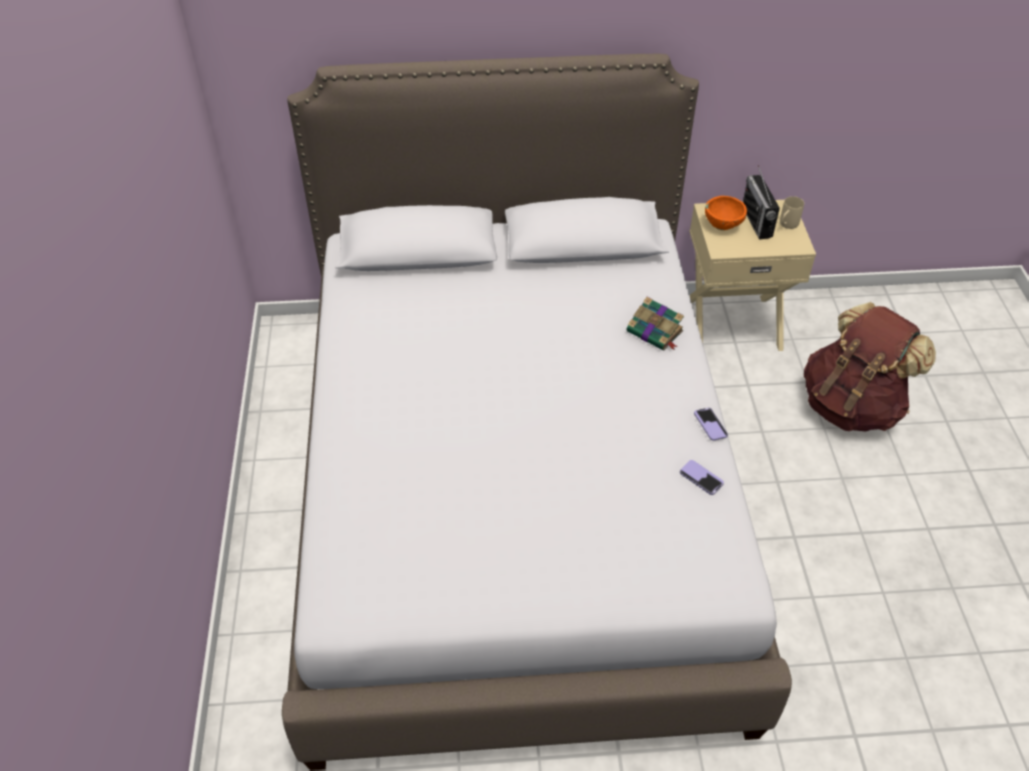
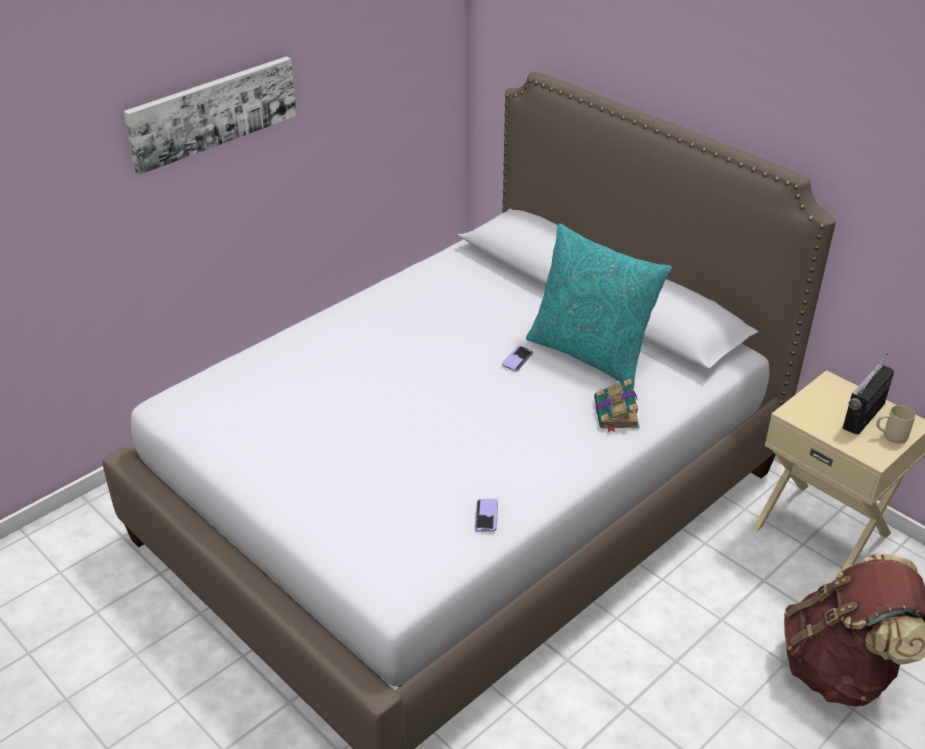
camera: 50 degrees right, 10 degrees down
(127, 288) = (212, 112): none -> picture
(570, 298) = (590, 354): none -> turquoise pillow
(710, 425) = (552, 494): phone -> phone (517, 359)
(723, 225) = (826, 399): orange bowl -> none

